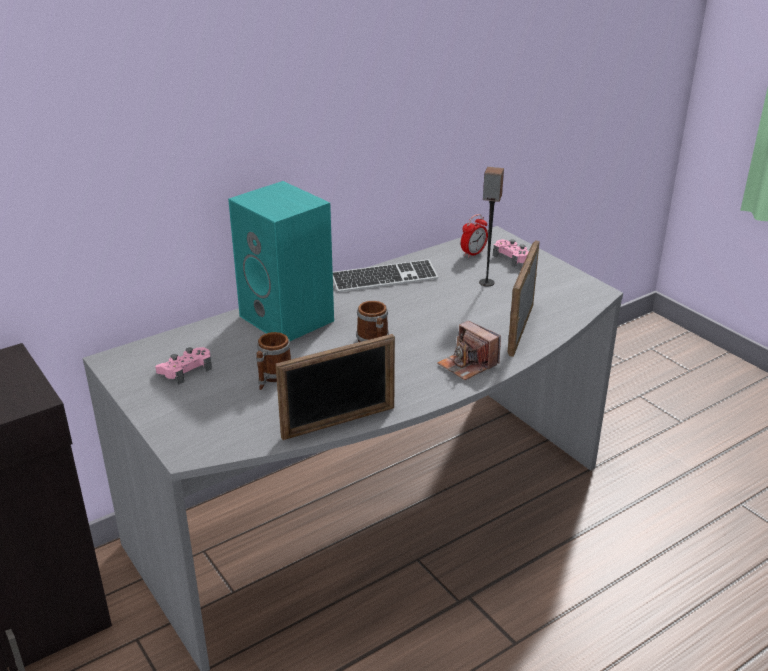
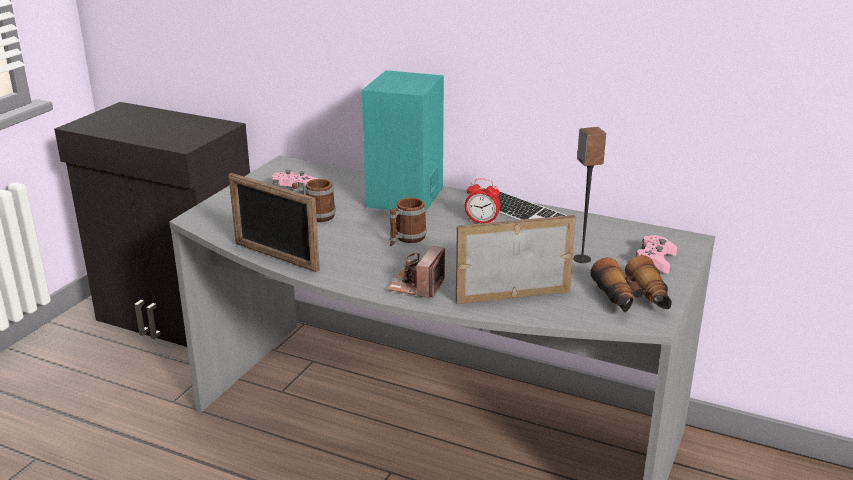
camera: 60 degrees right, 5 degrees down
(473, 253) = (632, 239): alarm clock -> alarm clock (482, 222)
(564, 287) = (632, 300): none -> binoculars

